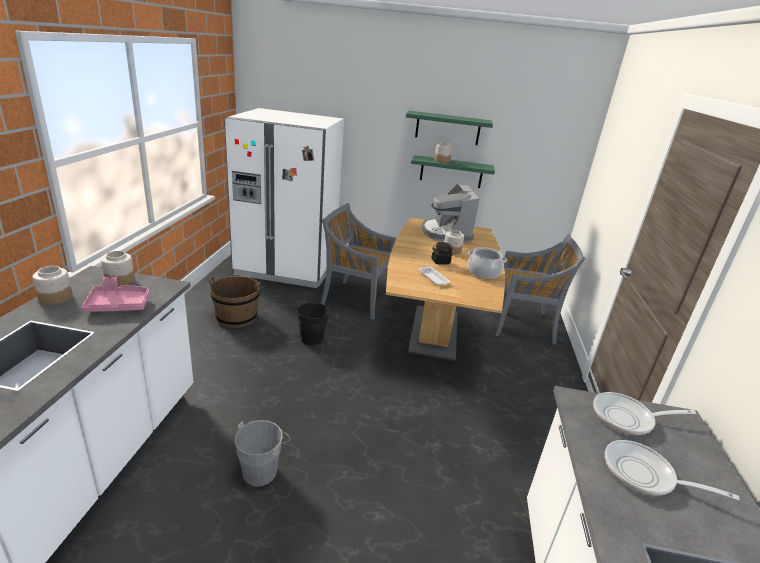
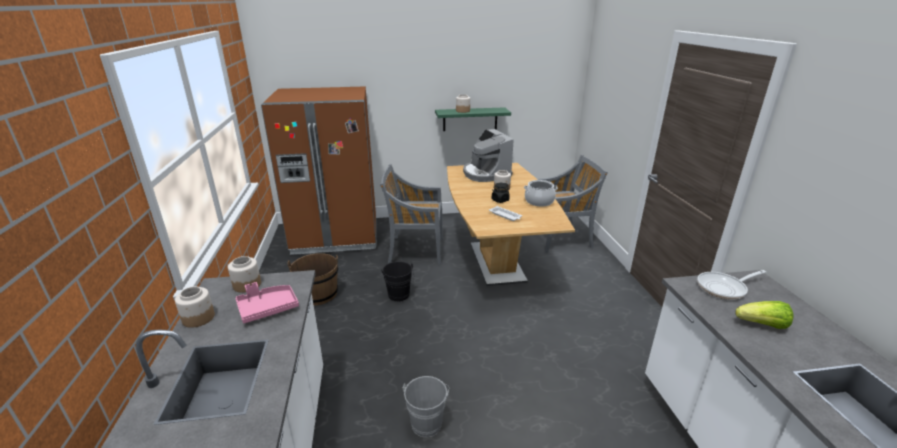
camera: 15 degrees left, 0 degrees up
(287, 268) = (336, 236): white fridge -> brown fridge
(447, 128) = (461, 81): green shelf -> none
(644, 475) = (762, 325): frying pan -> lettuce

